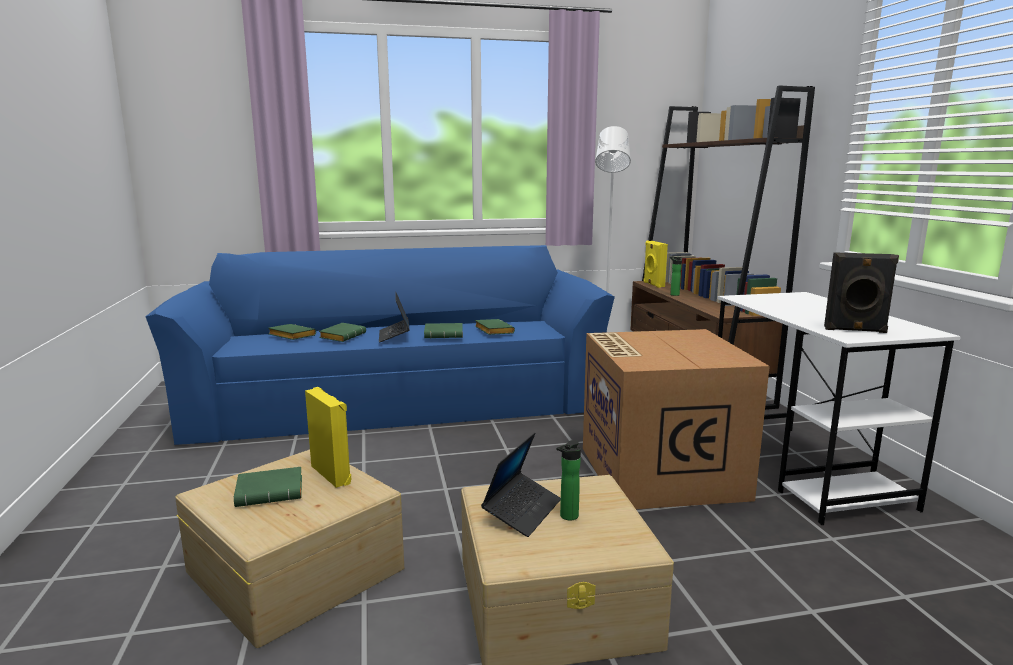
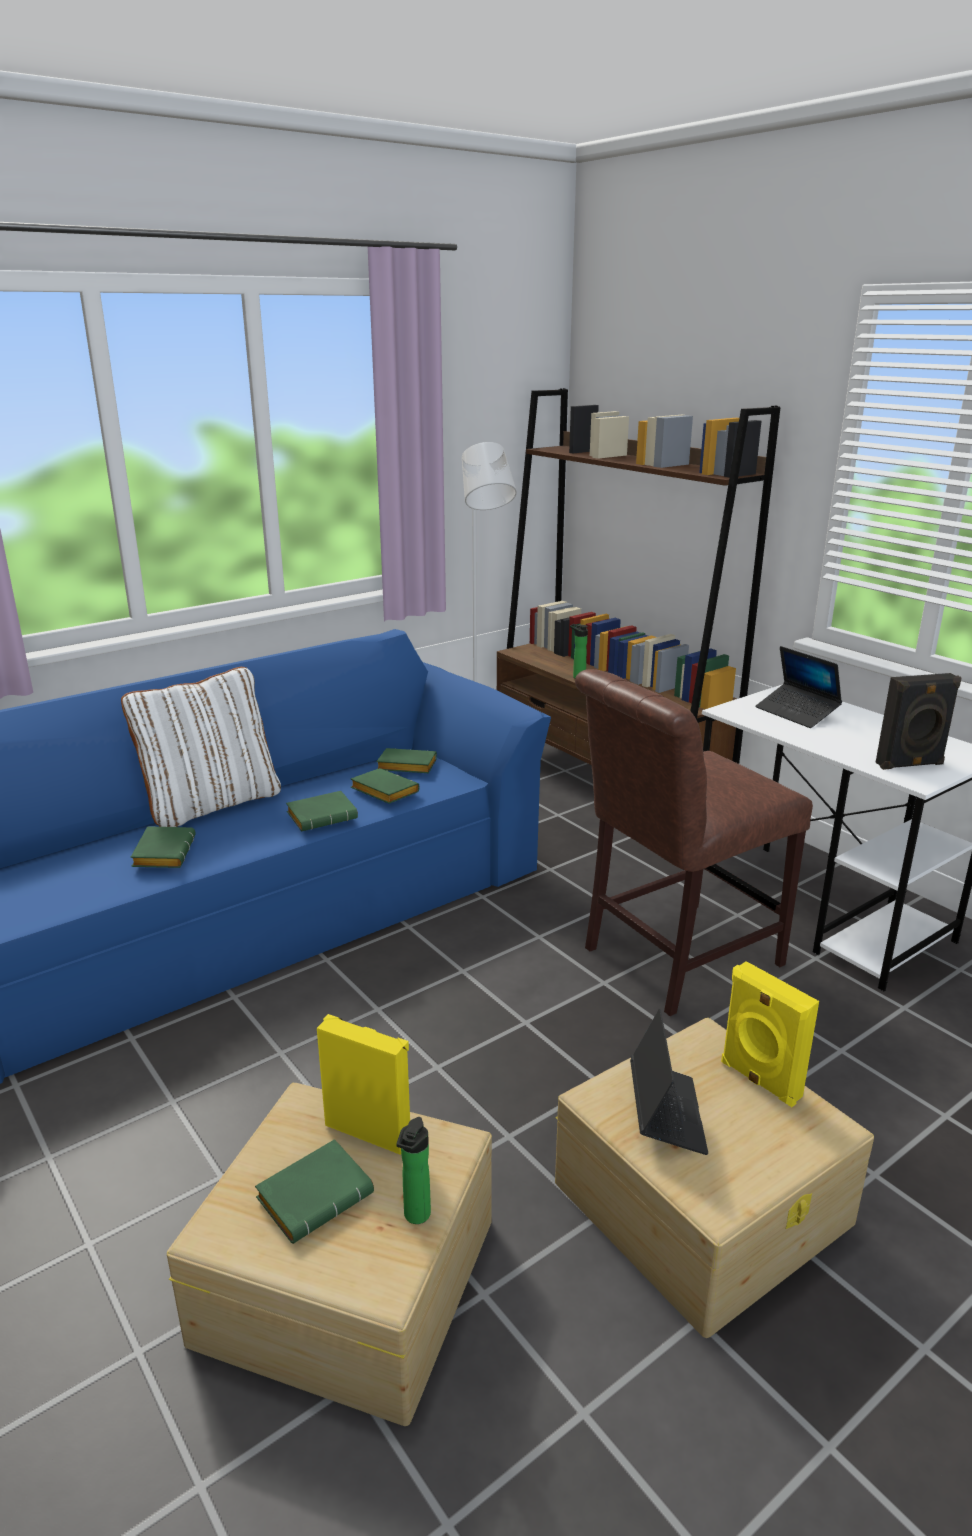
camera: 25 degrees left, 10 degrees up
(290, 336) = (67, 870): green book -> green book (405, 767)
(392, 324) = (212, 804): none -> white pillow
(394, 335) = (248, 834): laptop -> laptop (797, 713)
(567, 517) = (721, 1106): bottle -> bottle (415, 1217)
(653, 284) = (531, 656): yellow speaker -> yellow speaker (759, 1081)
(658, 472) = (673, 959): cardboard box -> brown chair

